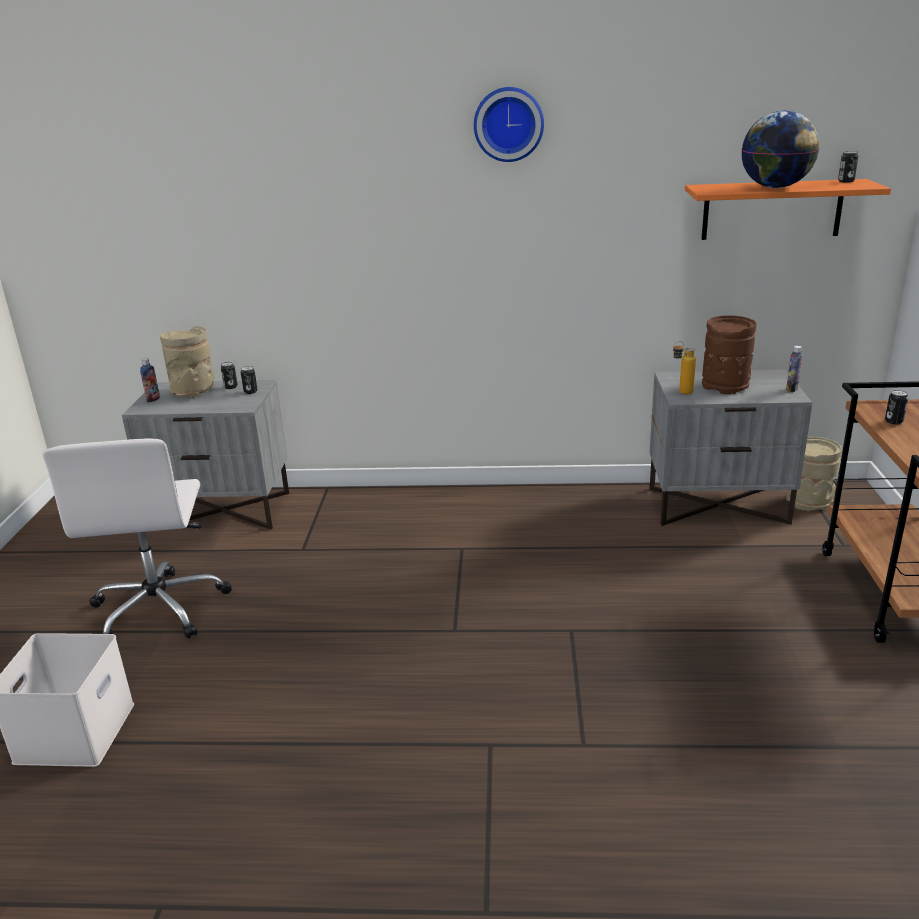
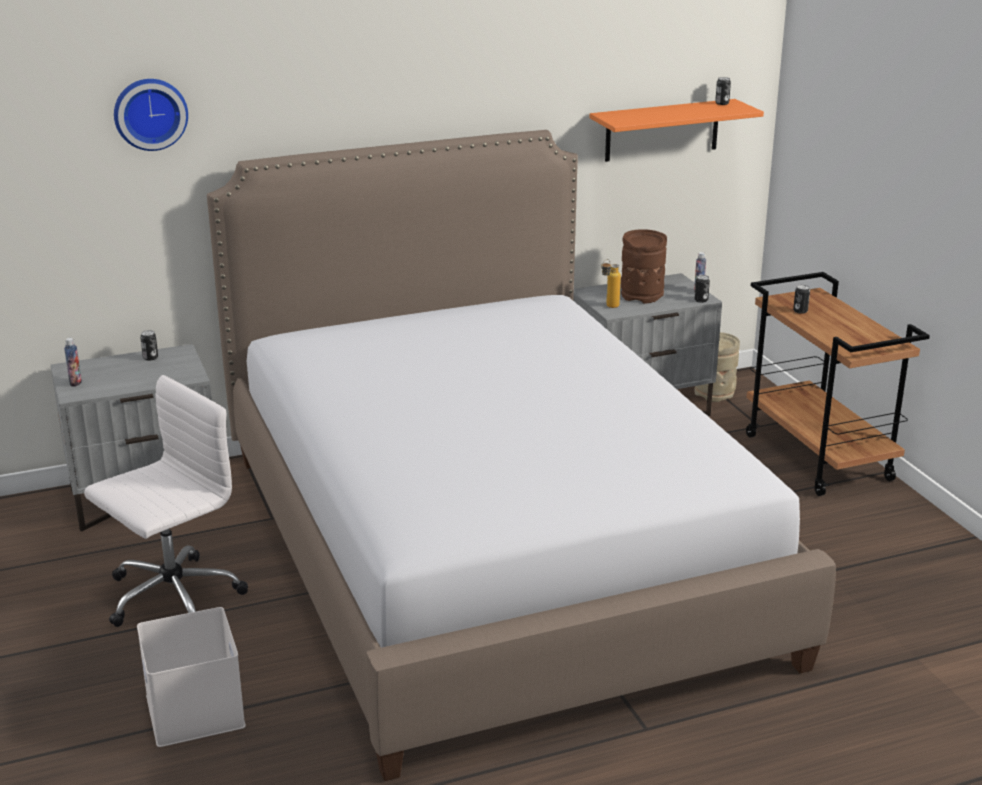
camera: 25 degrees left, 0 degrees up
(160, 608) = (171, 598): white office chair -> white office chair turned 105 degrees counterclockwise
(194, 392) = (114, 369): beige vase -> none
(250, 391) = (180, 360): can -> can (701, 300)
(468, 628) = (491, 552): none -> bed
(508, 124) = (432, 66): wall clock -> wall clock (150, 113)
(775, 187) = (671, 114): globe -> none

